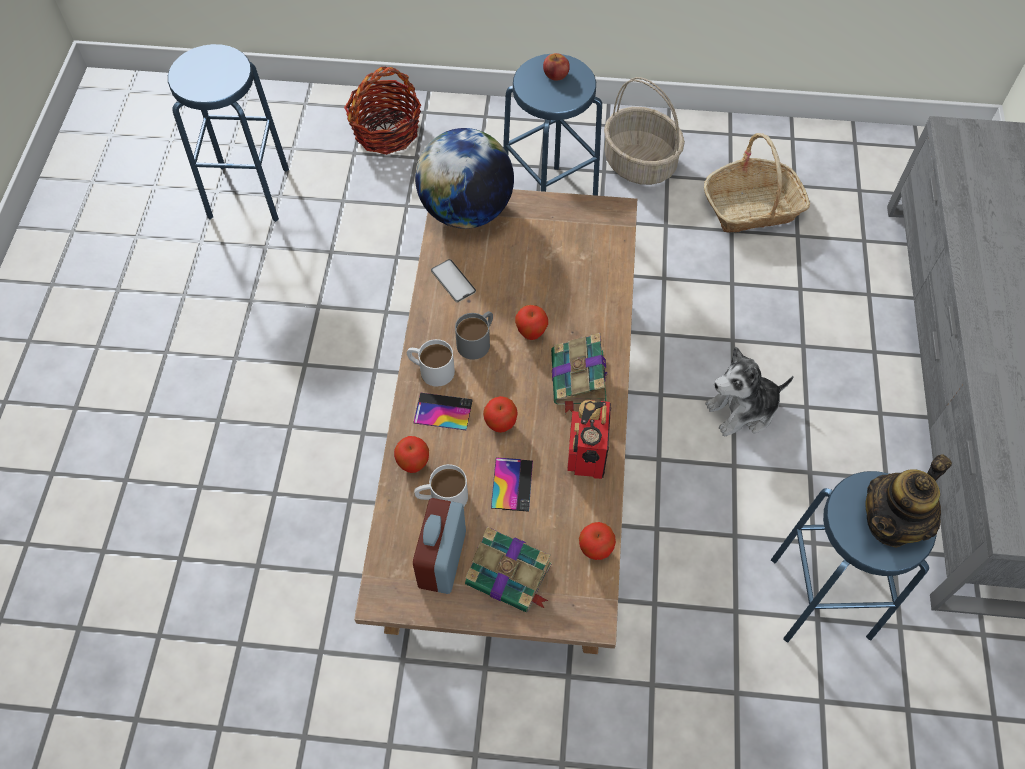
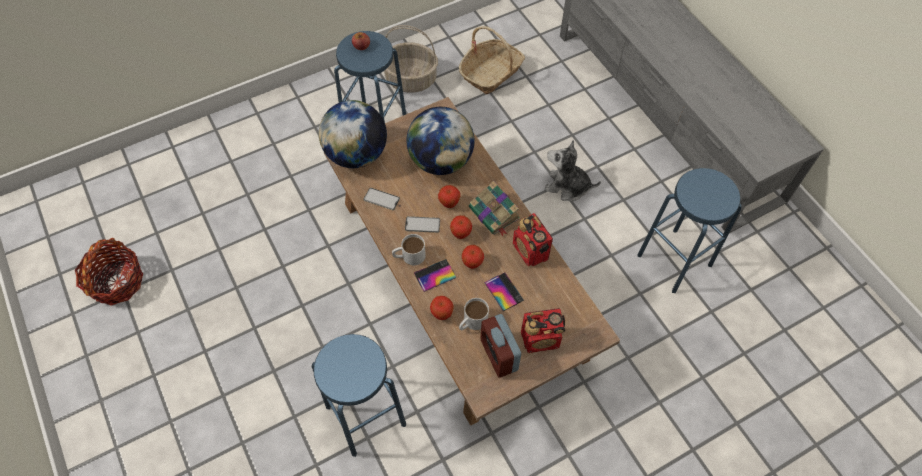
camera: 35 degrees left, 0 degrees up
(248, 192) = (179, 222): blue stool -> blue stool (365, 416)
(386, 131) = (241, 137): basket -> basket (117, 282)
(477, 340) = (422, 224): grey mug -> phone
(510, 575) = (541, 339): book -> radio
(563, 274) = (441, 161): none -> globe
(595, 550) = (573, 298): apple -> apple (461, 234)
(743, 410) = (567, 186): plush toy -> plush toy turned 75 degrees clockwise
(891, 523) = (714, 192): teapot -> none

